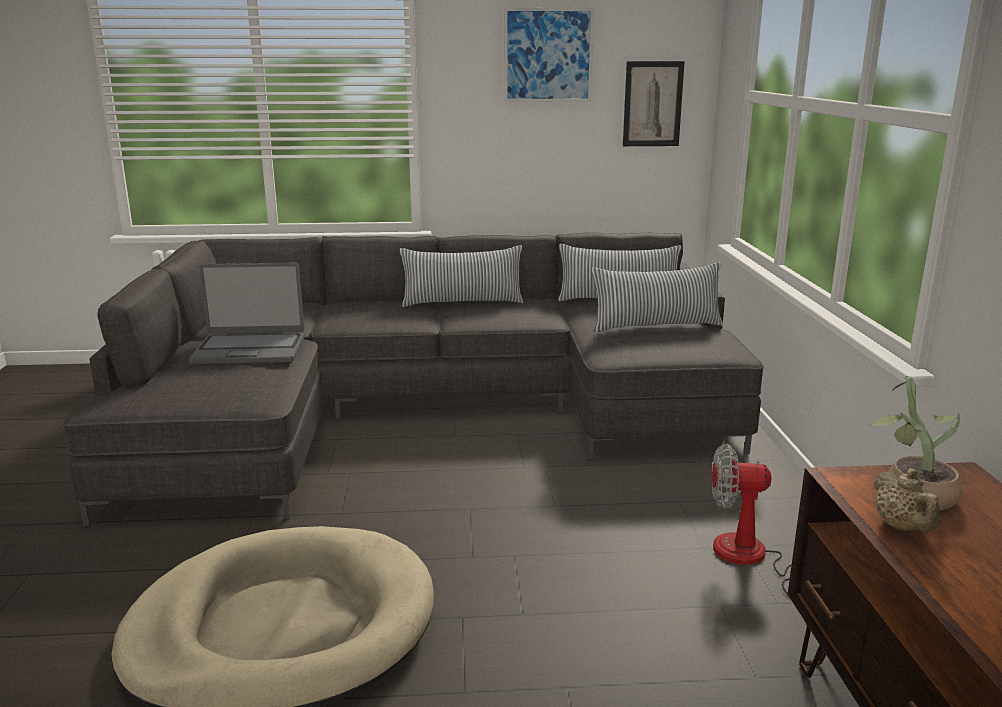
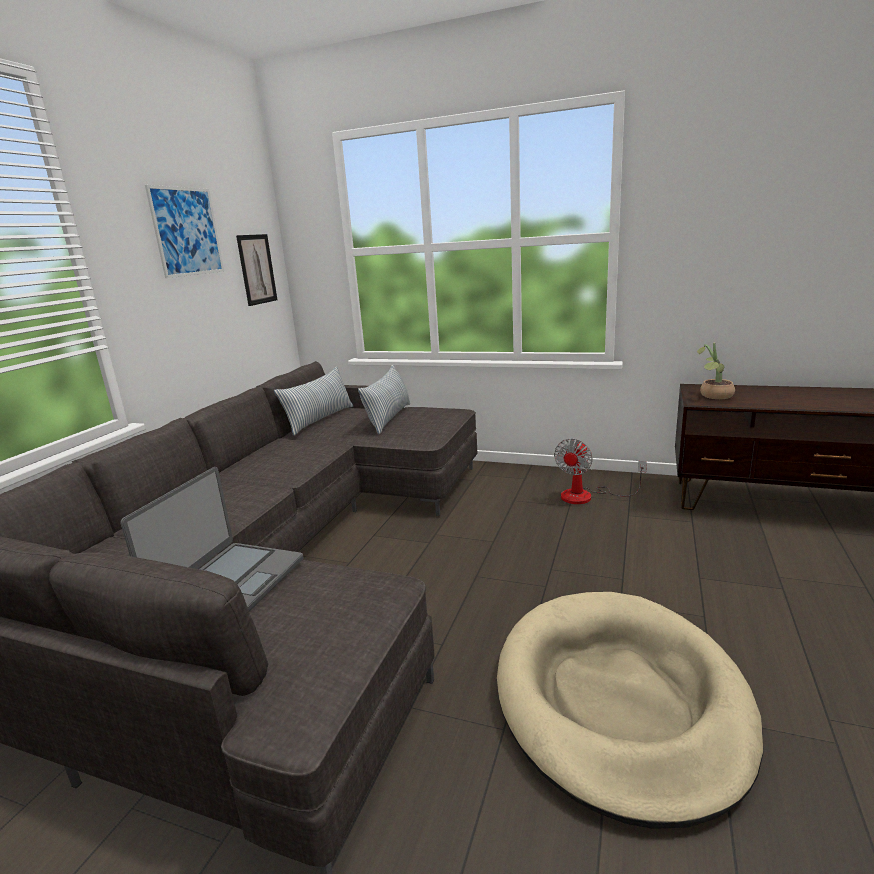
camera: 65 degrees left, 0 degrees up
(462, 302) = (241, 467): pillow -> none
(901, 527) = (748, 403): beige teapot -> none

